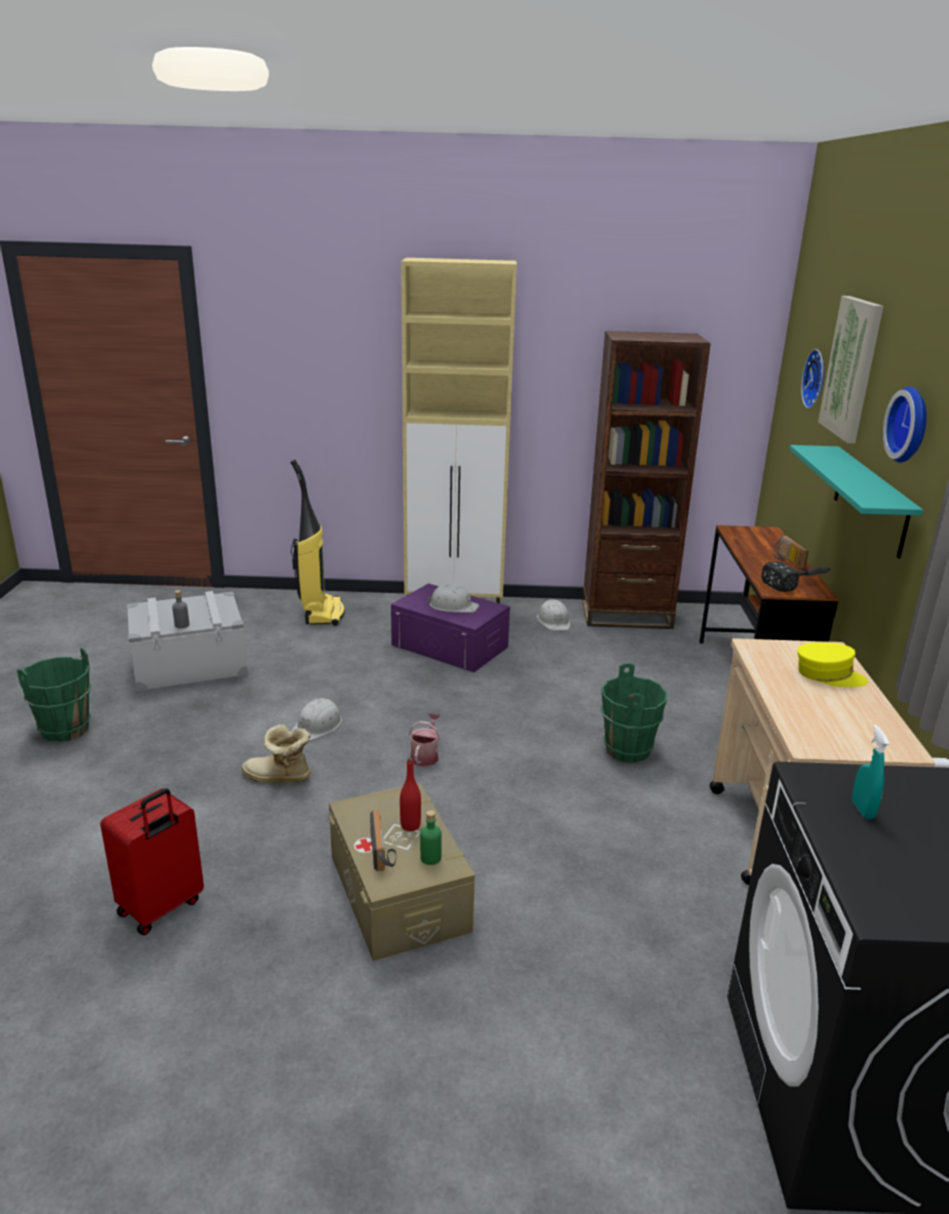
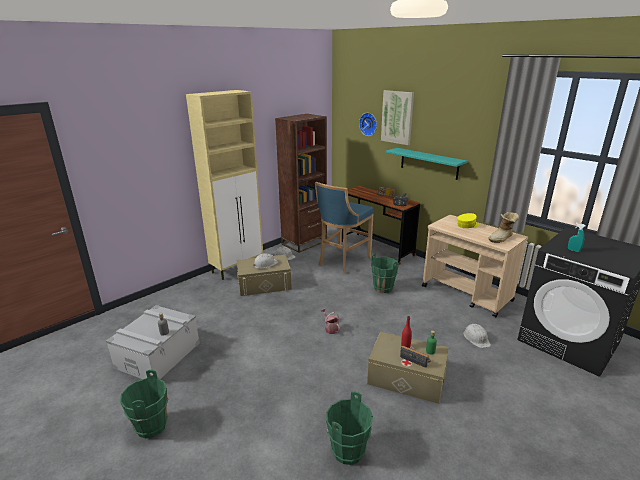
camera: 45 degrees left, 0 degrees up
(162, 908) = (348, 451): red suitcase -> green bucket
(278, 778) = (295, 372): boot -> boot (502, 238)
(318, 726) = (272, 343): white hard hat -> white hard hat (476, 338)
(322, 613) = (183, 299): vacuum cleaner -> none
(450, 646) = (264, 284): purple storage box -> beige storage box
(636, 673) = (342, 261): none -> blue stool
(911, 425) = (449, 133): wall clock -> none

